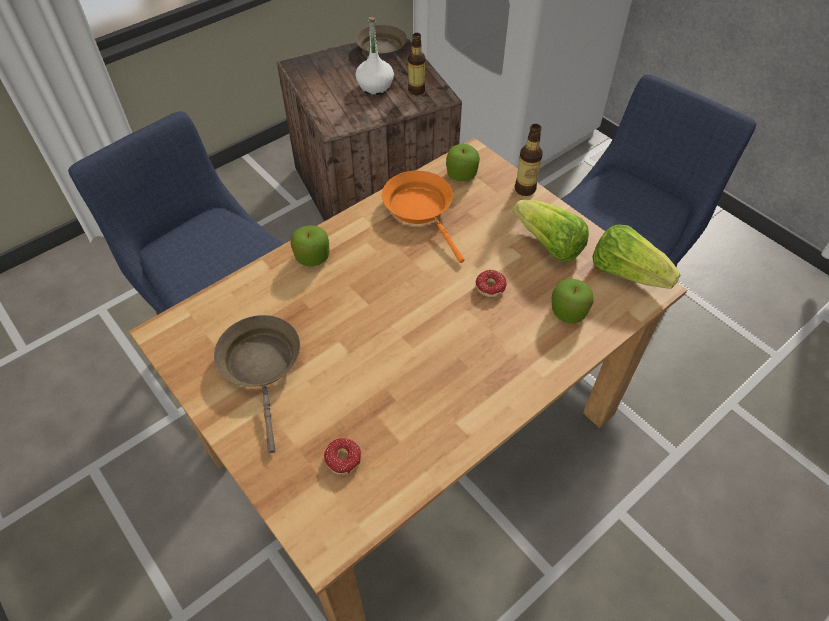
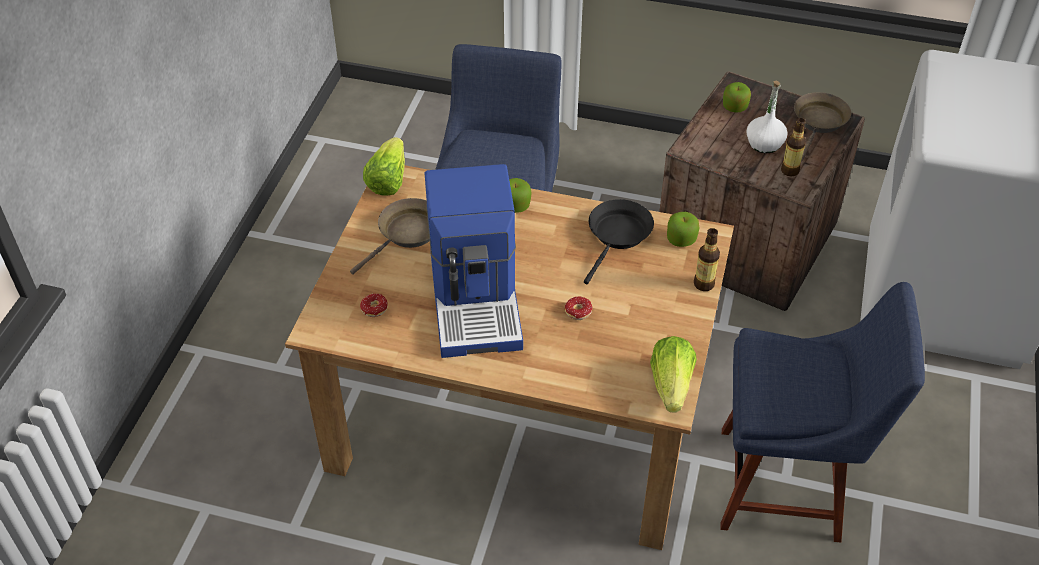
camera: 55 degrees right, 5 degrees down
(410, 357) = (477, 300): none -> coffee machine
(421, 210) = (618, 236): orange frying pan -> black frying pan
(548, 244) = (655, 325): lettuce -> lettuce (388, 180)
(568, 311) = (596, 366): apple -> apple (735, 107)

